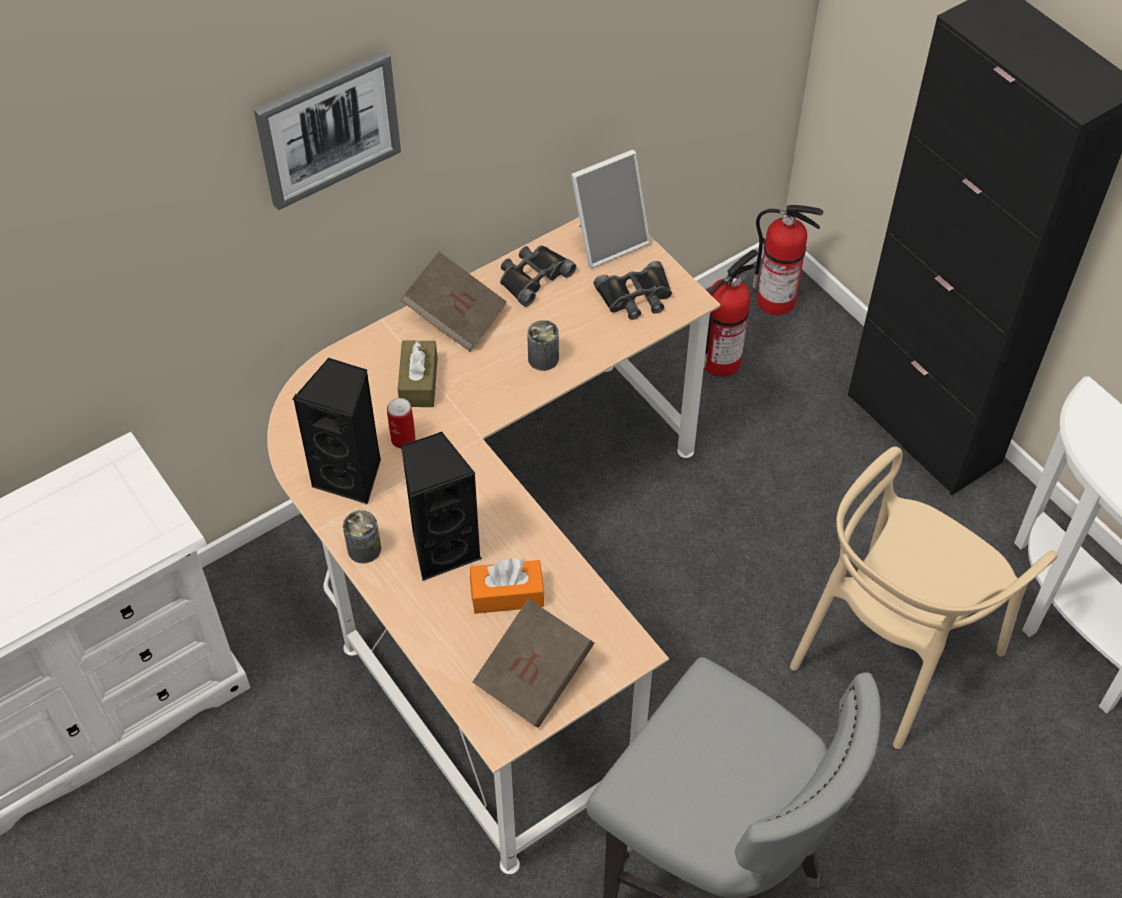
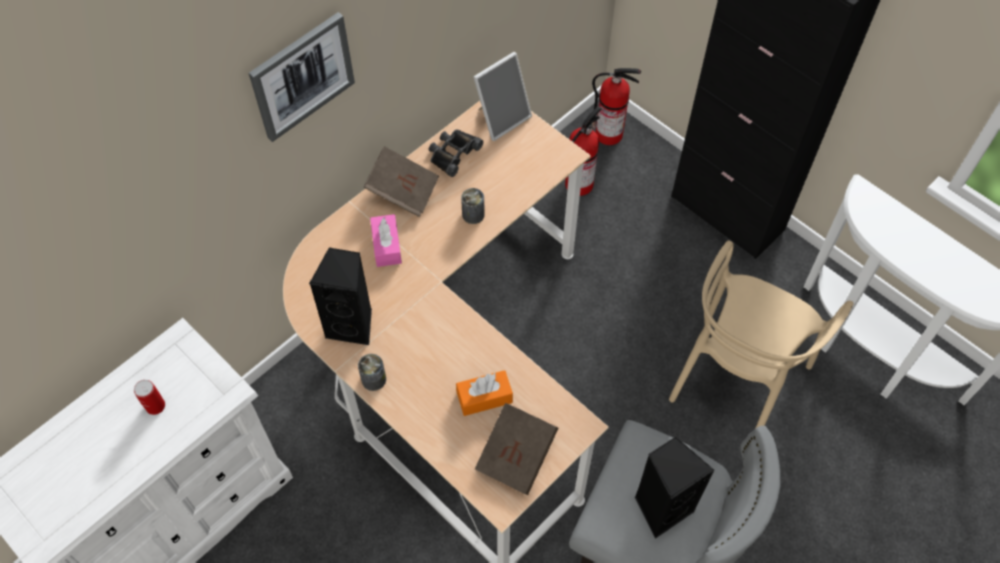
camera: 10 degrees left, 5 degrees up
(403, 439) = (384, 291): can -> can (155, 406)
(418, 382) = (386, 246): brown tissue box -> pink tissue box
(443, 548) = (431, 370): black speaker -> black speaker (661, 507)
(636, 297) = (530, 158): black binoculars -> none

